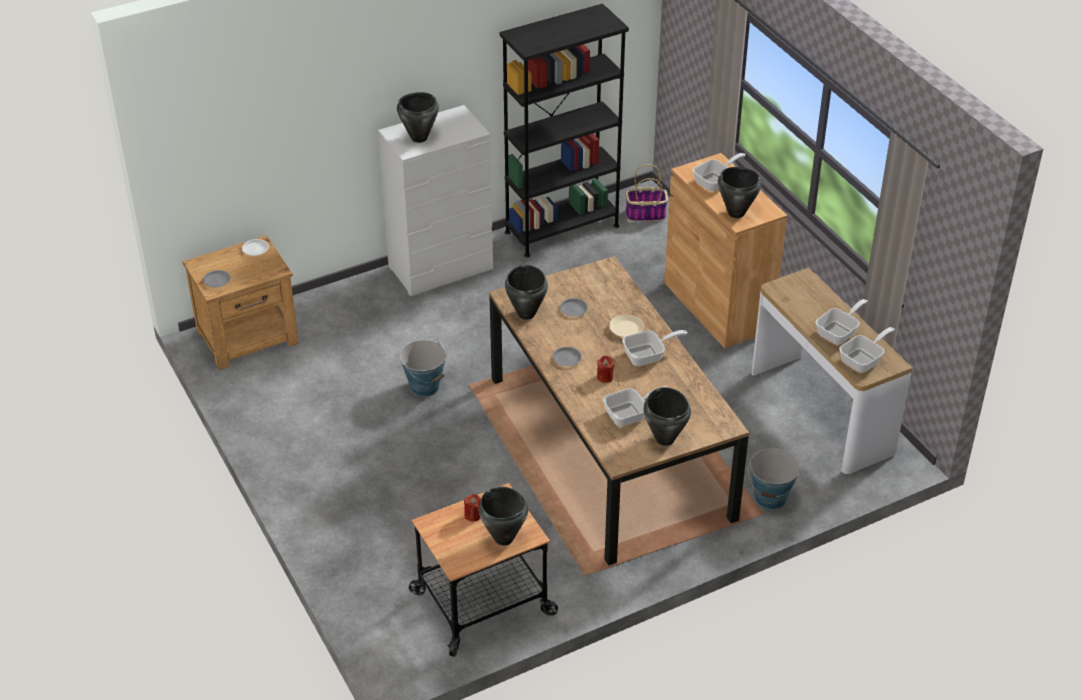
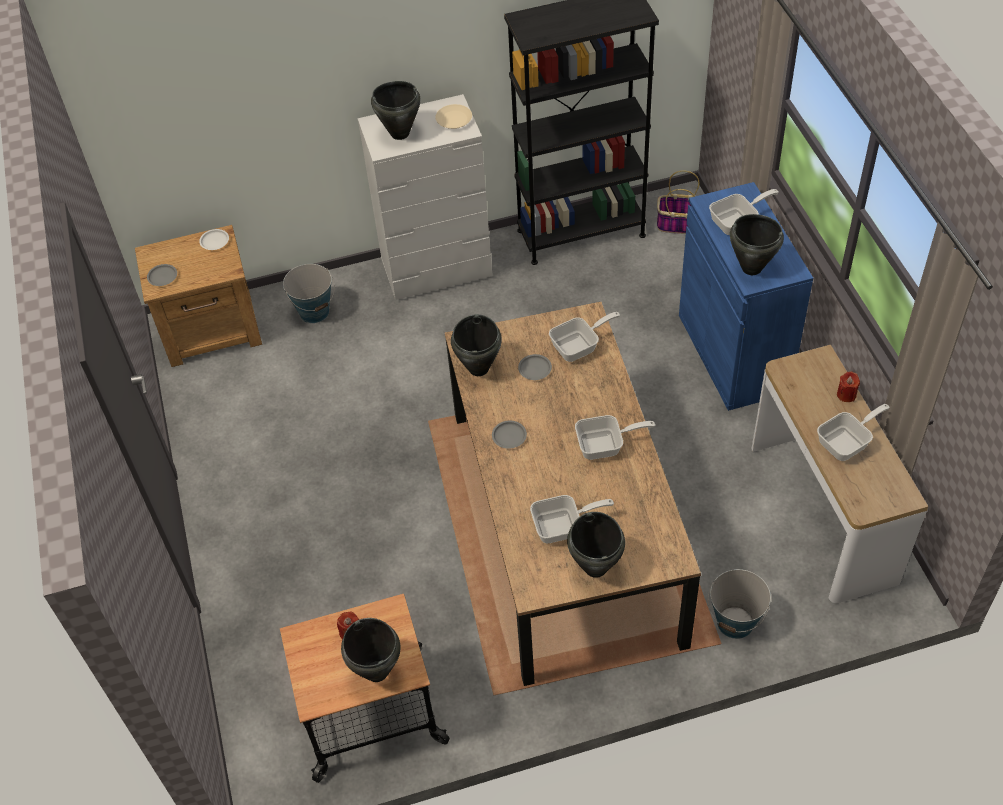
camera: 15 degrees right, 10 degrees up
(425, 387) = (380, 417): bucket -> bucket (314, 312)
(605, 377) = (546, 469): red candle -> red candle (846, 394)
(626, 329) = (589, 404): beige plate -> beige plate (454, 120)
(717, 306) = (733, 353): brown cabinet -> blue cabinet
(864, 360) = (869, 487): frying pan -> frying pan (579, 346)

